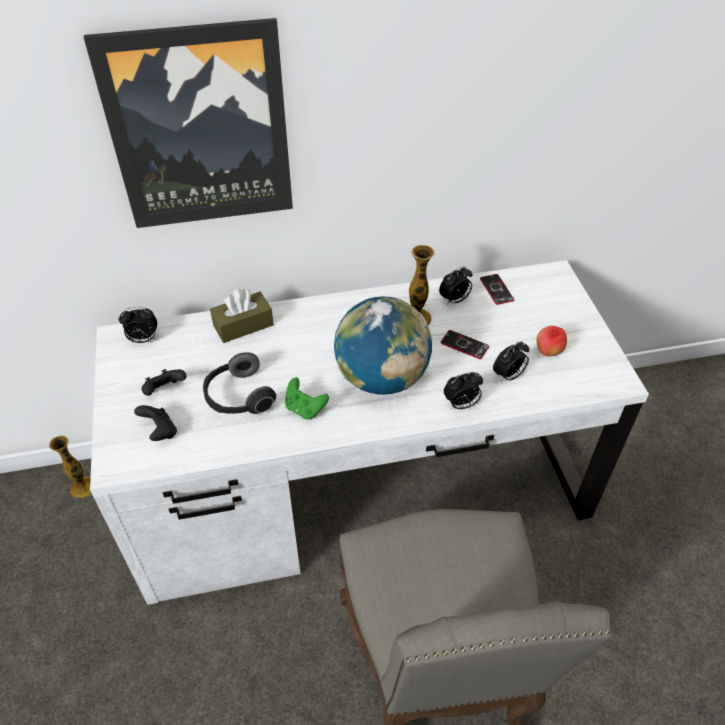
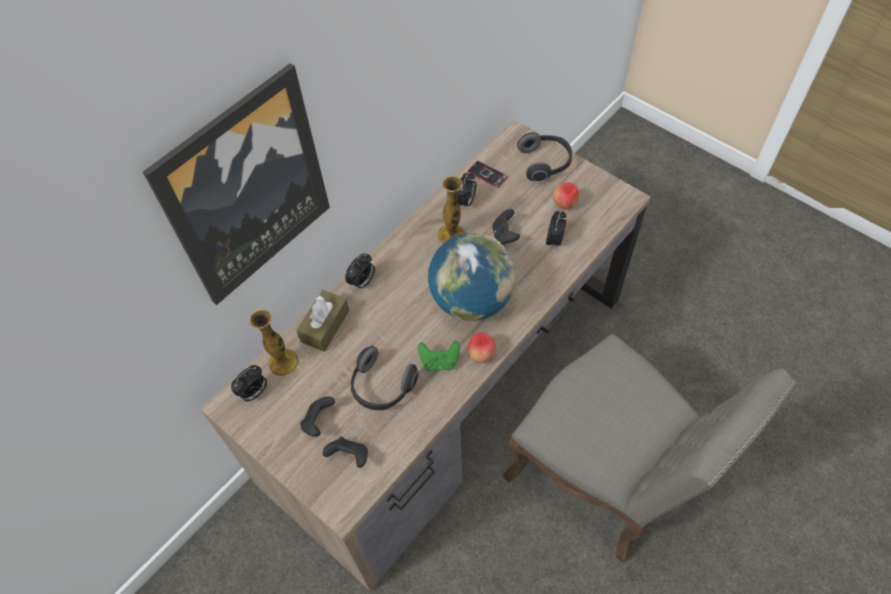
camera: 35 degrees left, 10 degrees up
(83, 487) = (226, 546): vase -> vase (283, 362)
(345, 426) = (481, 355): none -> apple
(361, 487) = (448, 387): white desk -> brown desk
(461, 404) = (543, 284): alarm clock -> alarm clock (362, 282)
(464, 345) = (504, 235): phone -> black game controller
(562, 309) = (545, 163): none -> headphones

